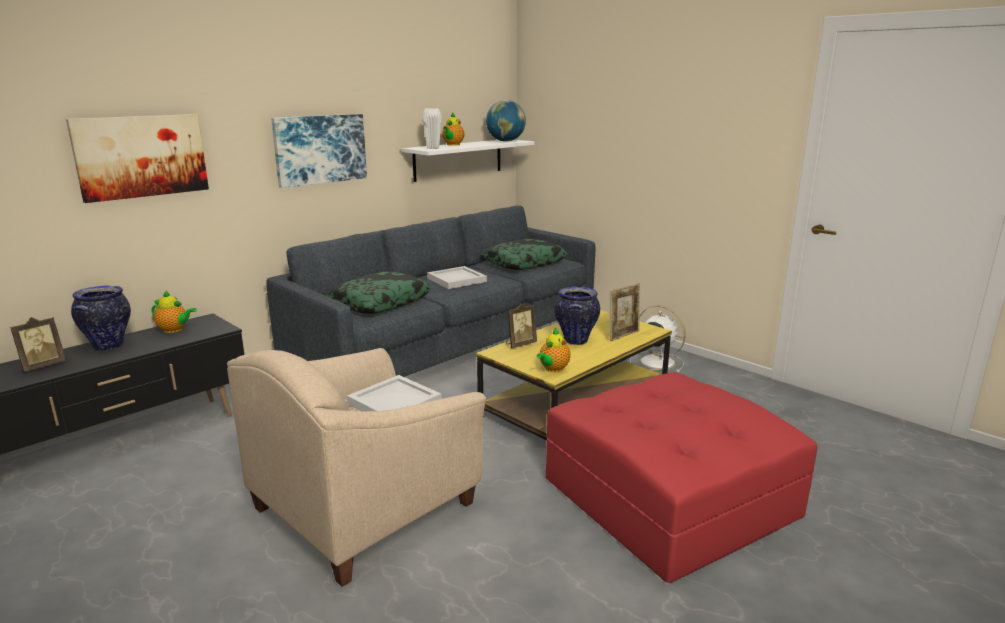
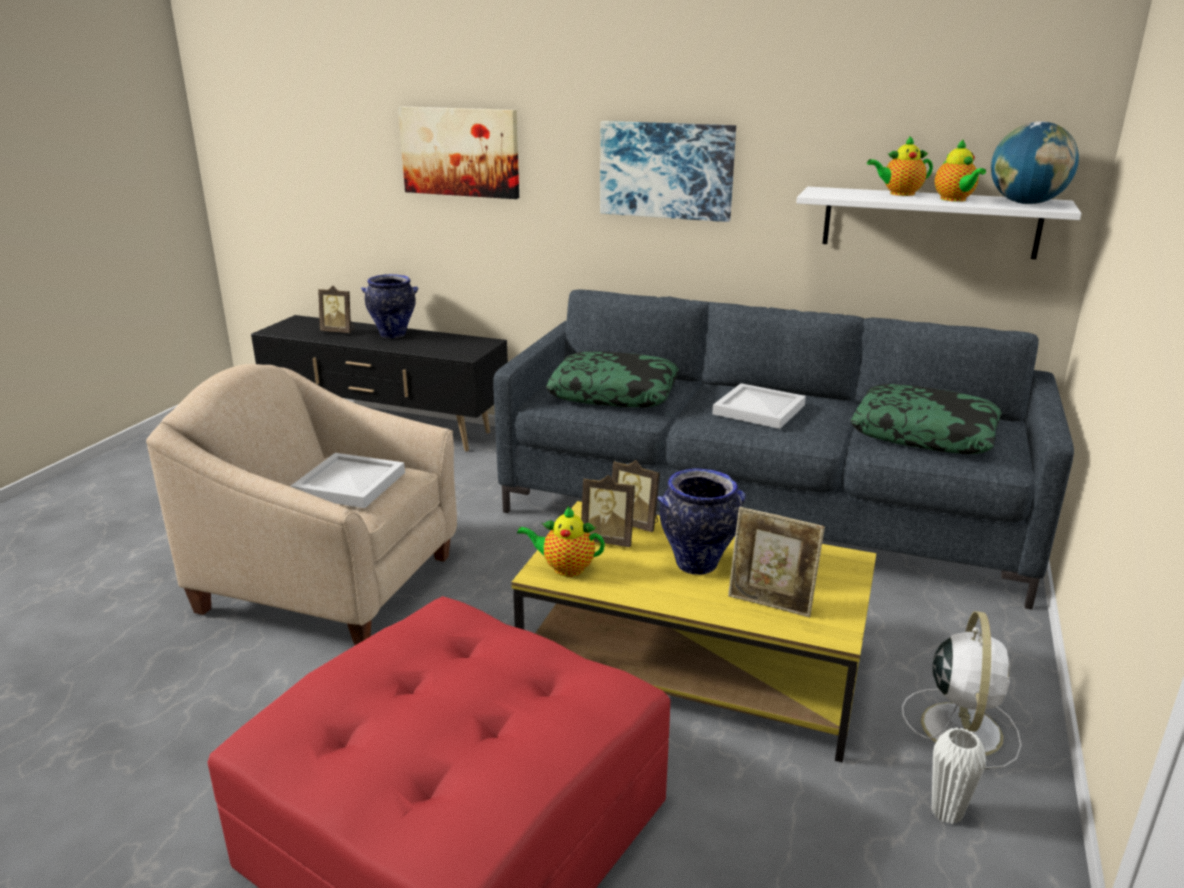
camera: 65 degrees right, 5 degrees up
(174, 330) = (448, 341): teapot -> teapot (955, 200)
(433, 148) = (833, 193): white vase -> white vase (947, 812)
(532, 354) = (608, 540): none -> picture frame

